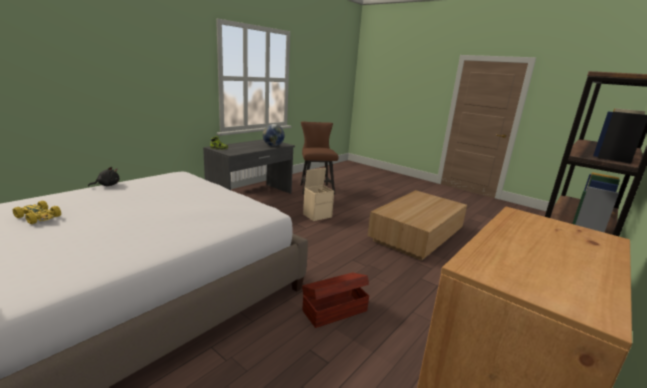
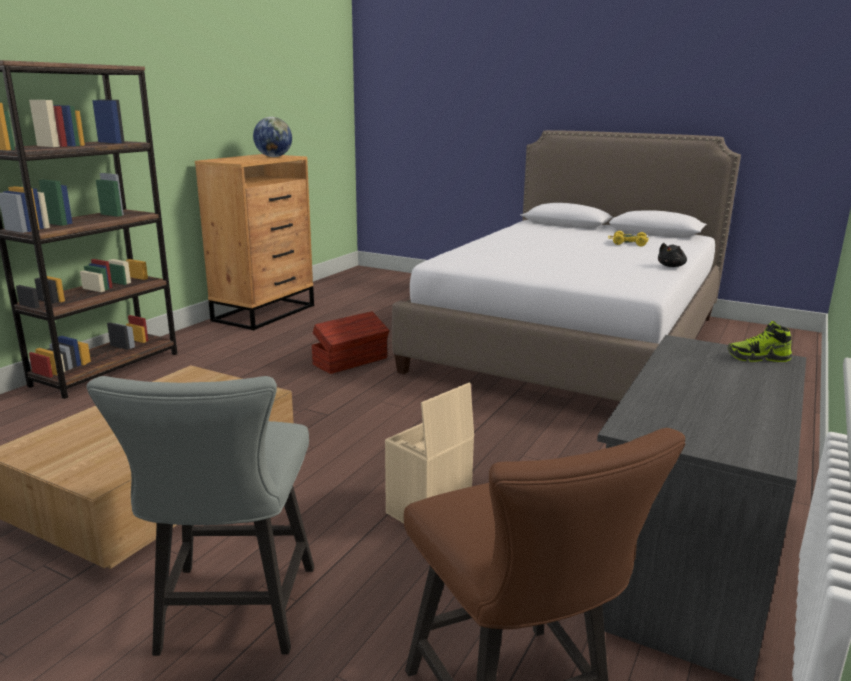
camera: 170 degrees right, 0 degrees up
(273, 146) = (657, 406): globe -> globe (274, 157)
(374, 205) = (233, 617): none -> grey chair

